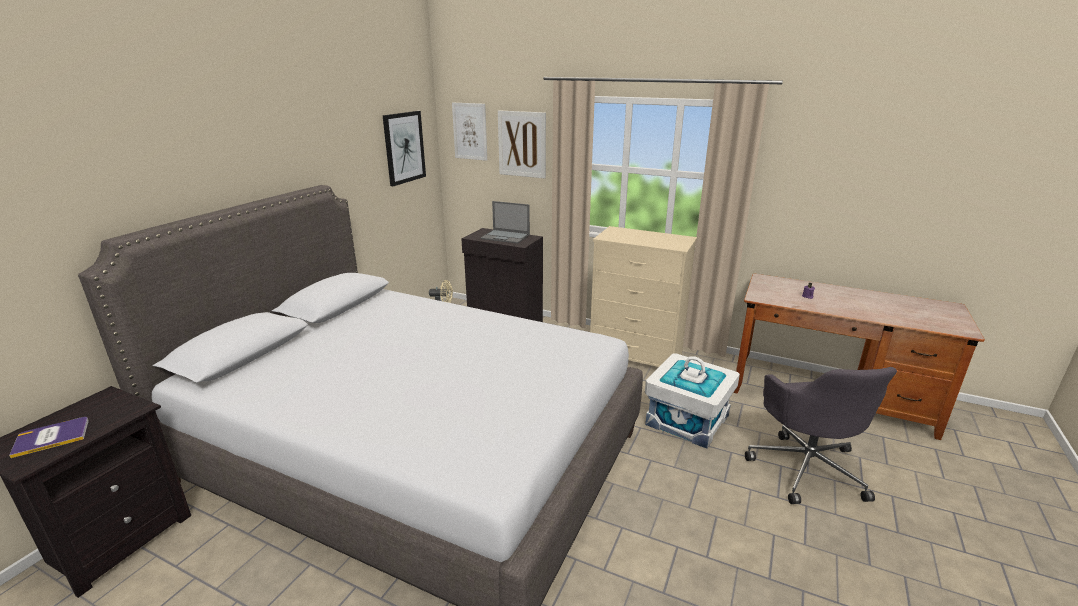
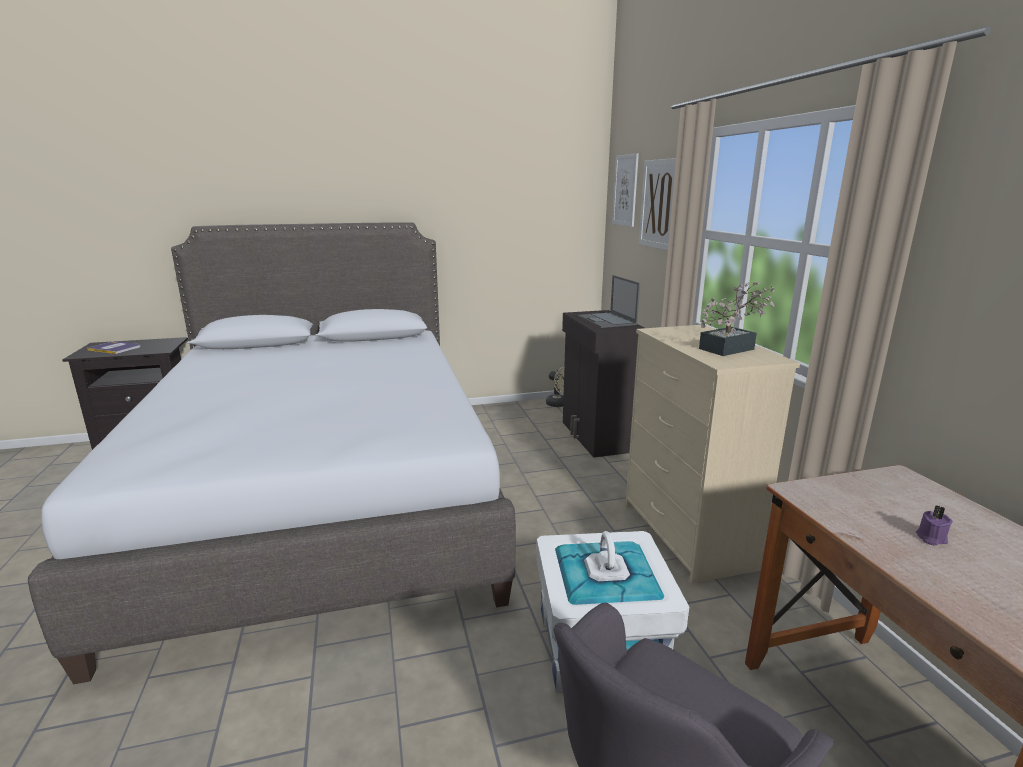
camera: 50 degrees right, 5 degrees down
(404, 147) = (543, 203): picture -> none
(659, 237) = (731, 348): none -> potted plant

